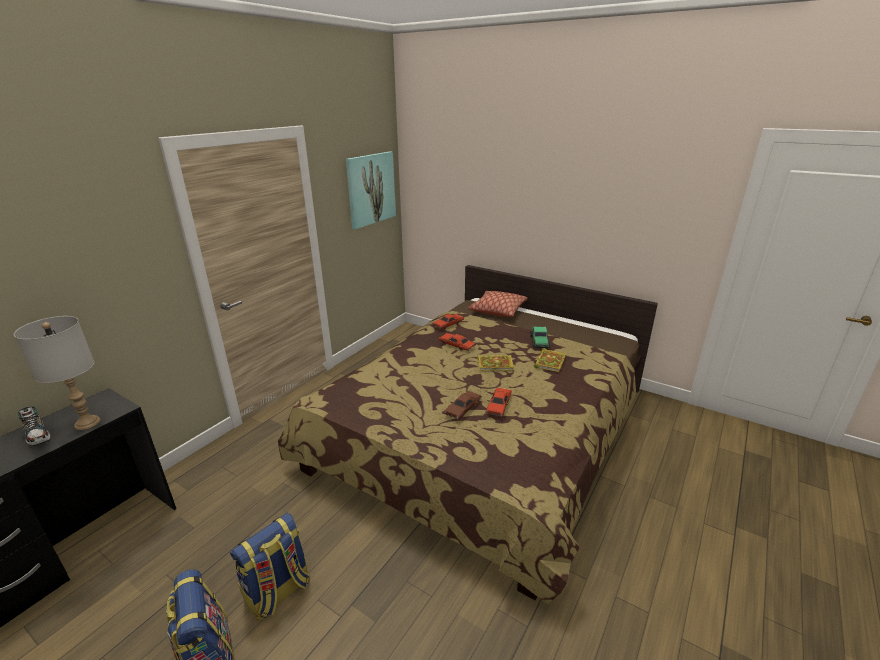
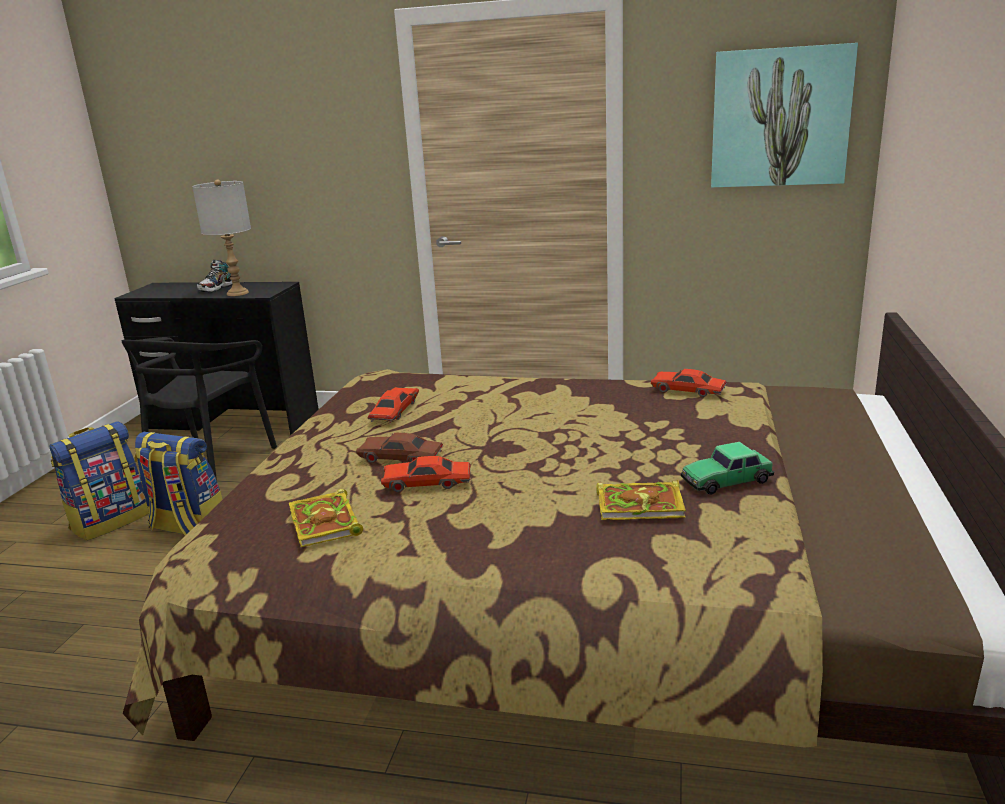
camera: 70 degrees right, 5 degrees down
(165, 572) = (210, 463): none -> black chair
(456, 345) = (612, 412): red toy car -> red toy car (394, 412)
(496, 364) = (573, 456): book -> book (326, 523)
(498, 310) = (841, 421): pillow -> none

